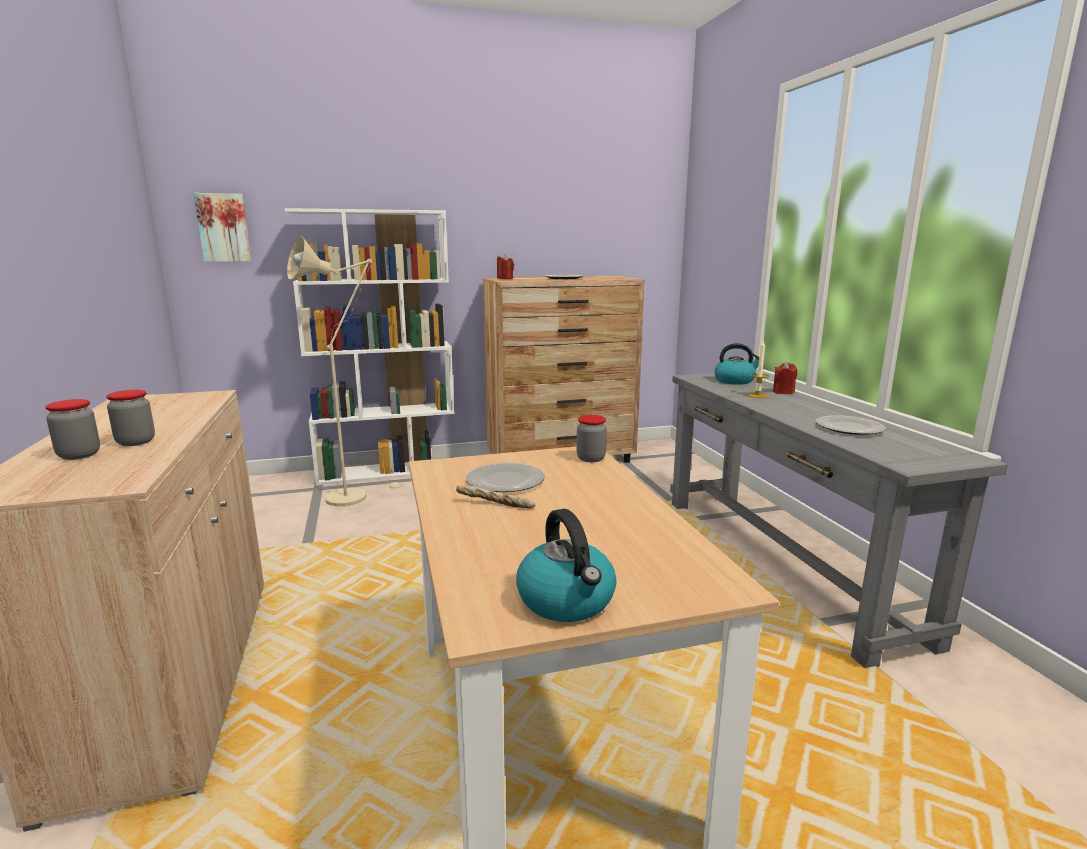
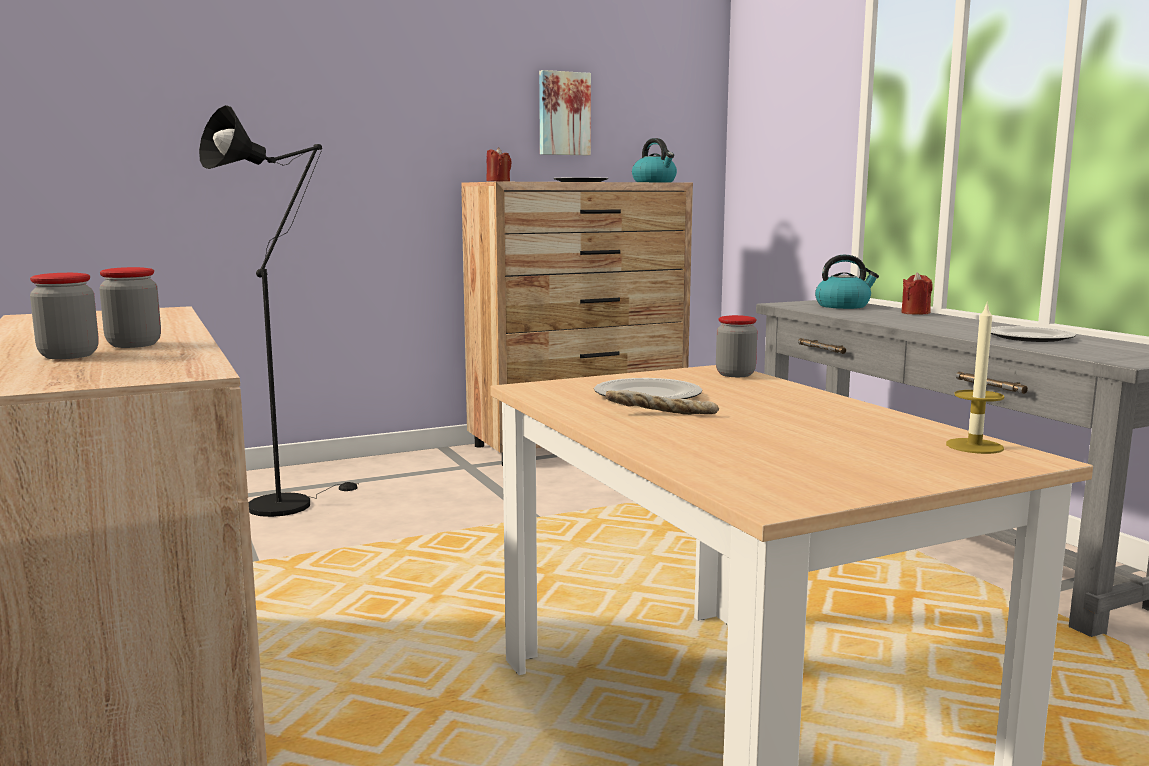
camera: 10 degrees left, 5 degrees down
(223, 228) = (78, 99): picture -> picture (563, 114)
(353, 495) = (289, 503): beige floor lamp -> black floor lamp
(388, 471) = (326, 471): white bookcase -> none
(567, 601) = (852, 478): kettle -> kettle (655, 182)
(757, 395) = (887, 316): candle -> candle (974, 446)

